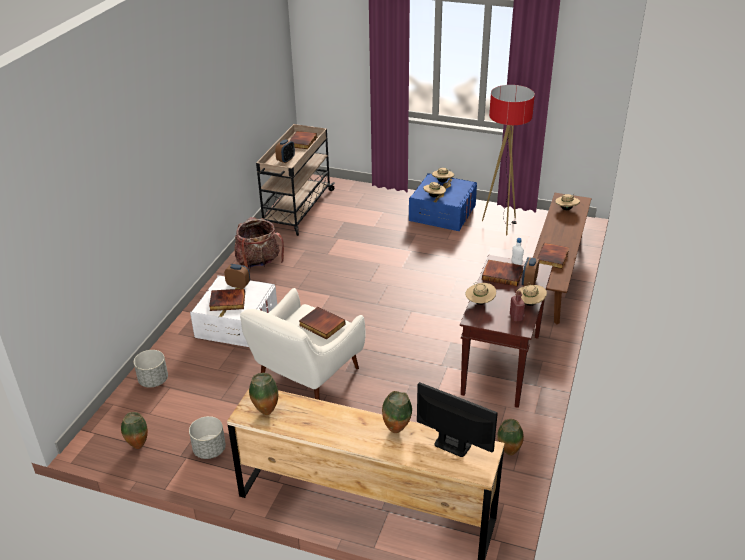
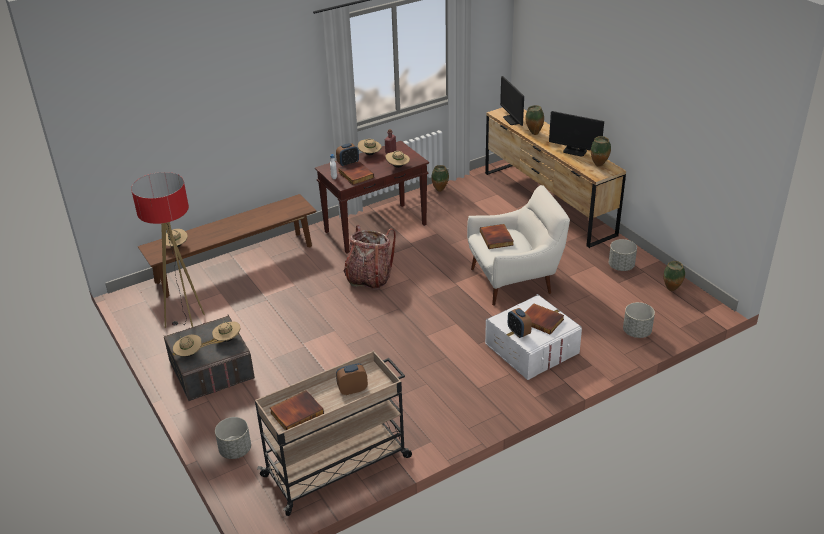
camera: 140 degrees left, 0 degrees up
(259, 263) = (455, 406): backpack -> backpack (369, 278)
(315, 423) = (574, 151): none -> monitor
(364, 192) = (235, 450): none -> grey planter
(442, 213) = (211, 370): blue storage box -> grey storage box
(553, 258) = (264, 216): book -> none

